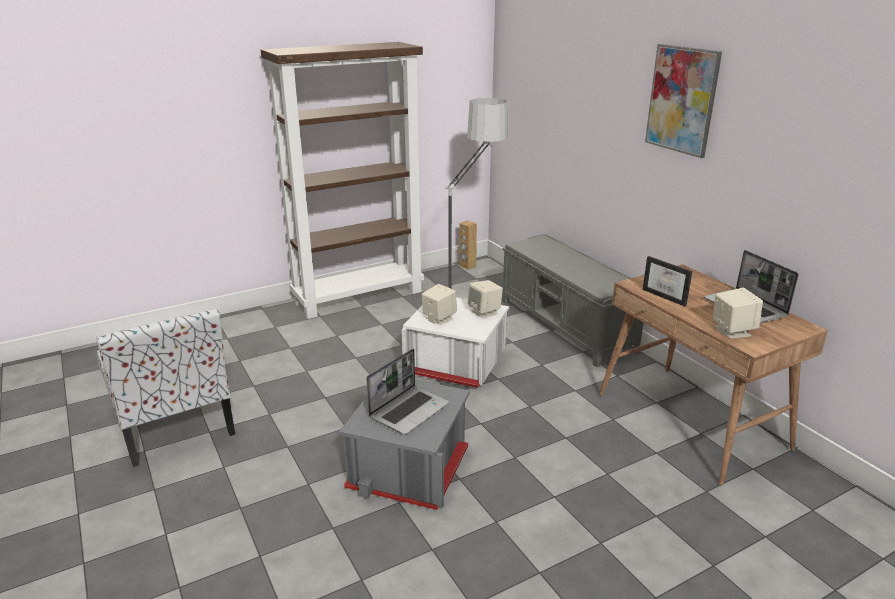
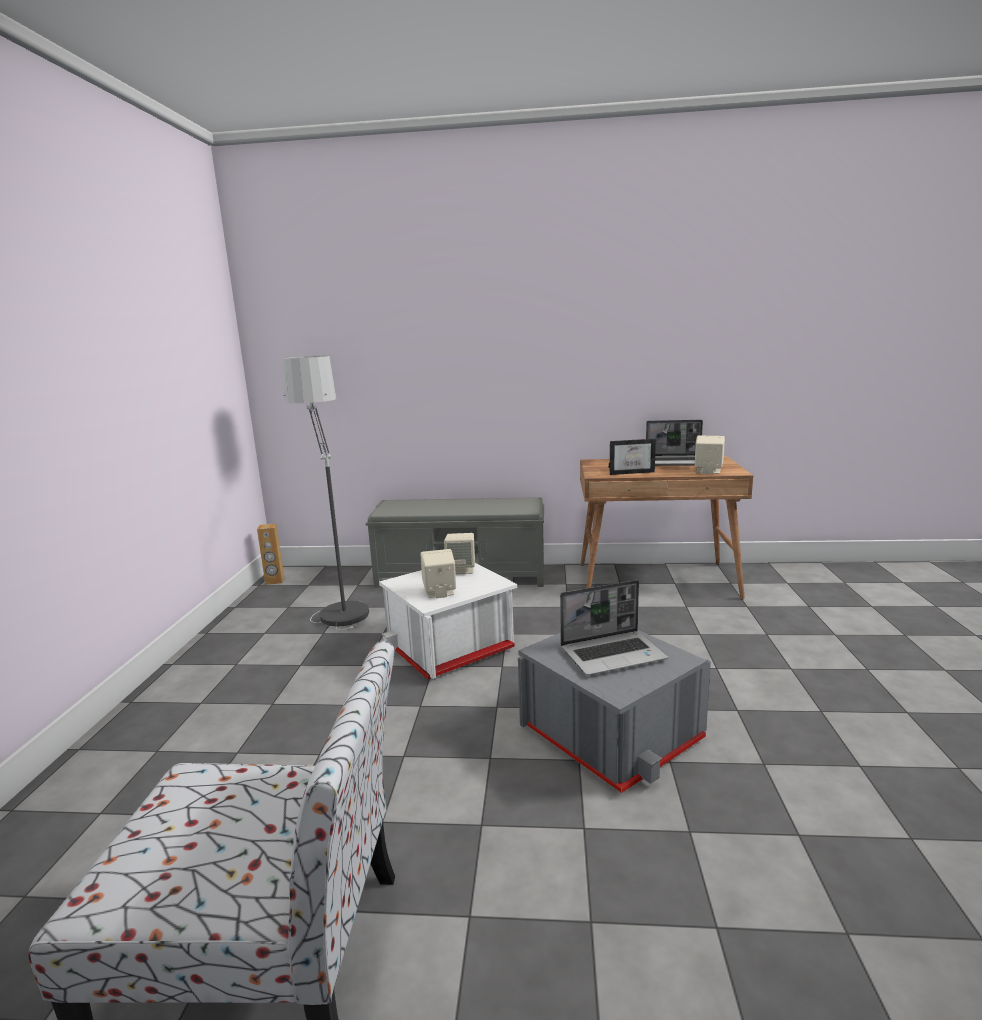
camera: 55 degrees left, 10 degrees down
(359, 296) = (209, 660): brown bookcase -> none
(409, 410) = (613, 654): laptop -> laptop turned 90 degrees clockwise
(682, 100) = (542, 314): picture -> none

